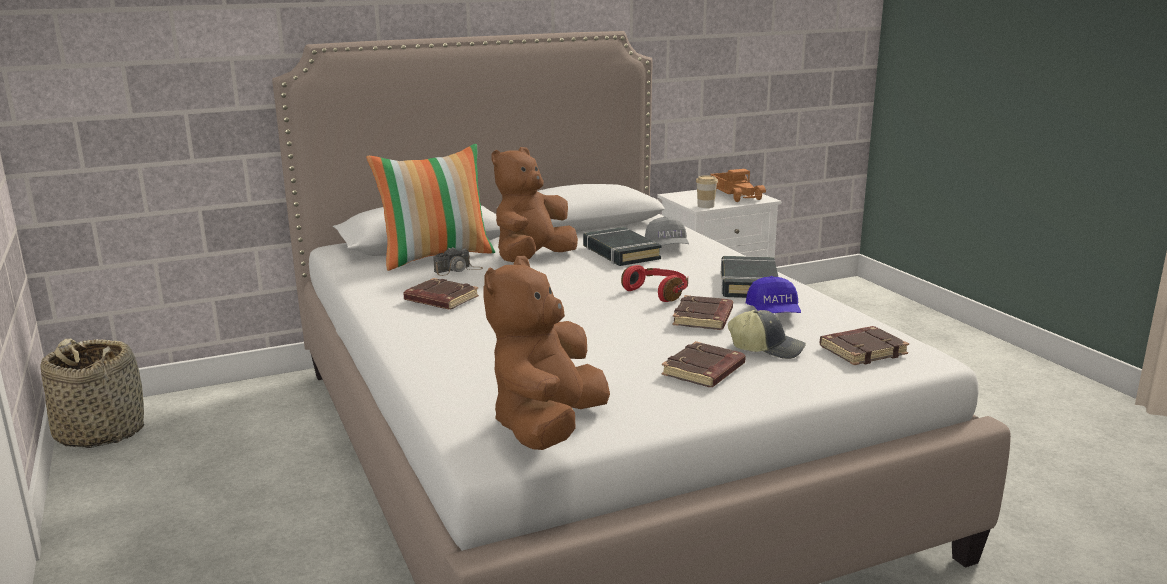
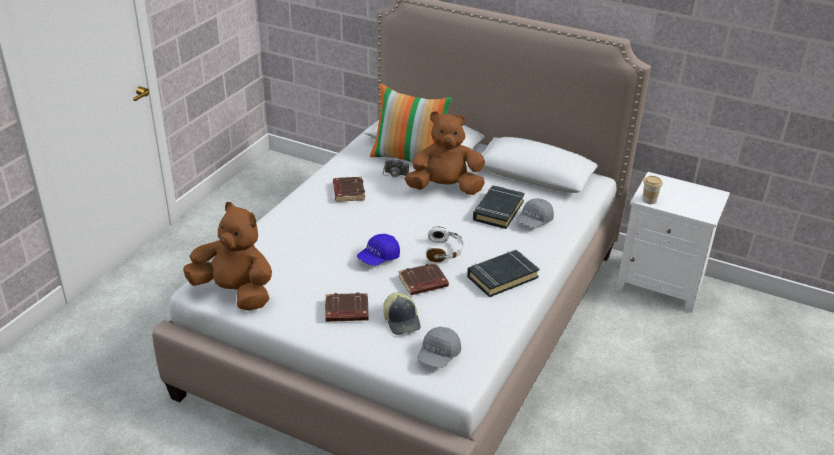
camera: 50 degrees right, 15 degrees up
(100, 432) = (265, 171): basket -> none
(547, 428) = (235, 292): brown plush toy -> brown plush toy turned 45 degrees clockwise
(658, 292) = (444, 251): red headphones -> white headphones
(736, 194) = (699, 201): toy truck -> none
(774, 313) = (462, 304): blue cap -> blue cap (378, 258)
(862, 351) = (438, 356): brown book -> grey cap

